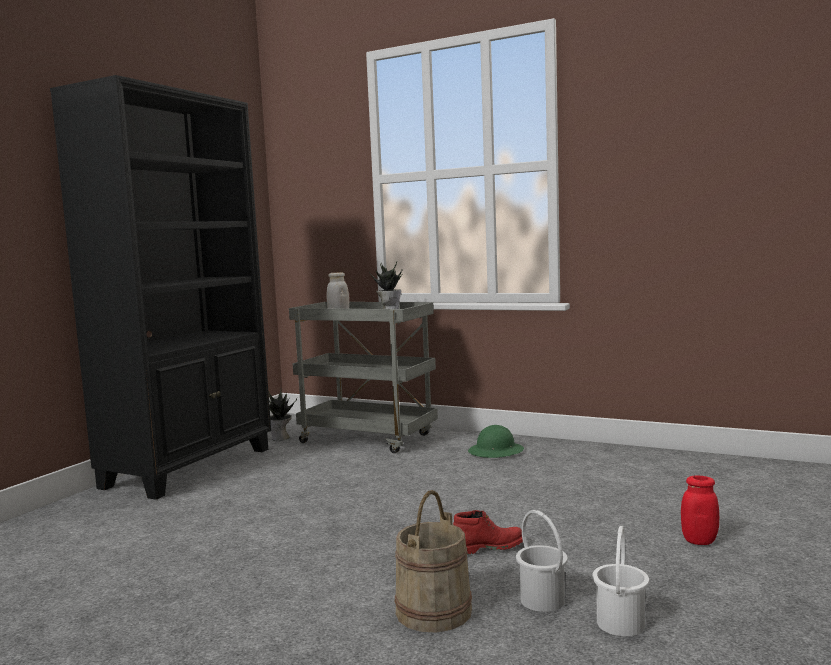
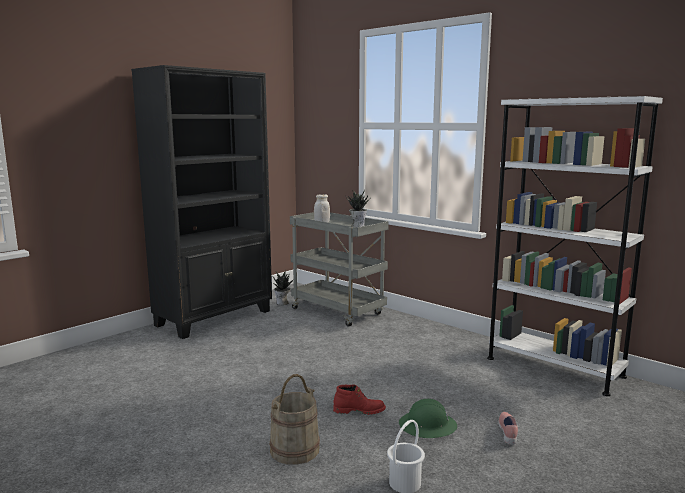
camera: 15 degrees right, 5 degrees up
(496, 452) = (418, 336): green hard hat -> green hard hat (427, 426)
(543, 600) = (367, 456): white bucket -> none
(689, 462) = (554, 367): none -> white bookcase
(699, 541) = (508, 433): red jar -> pink shoe

